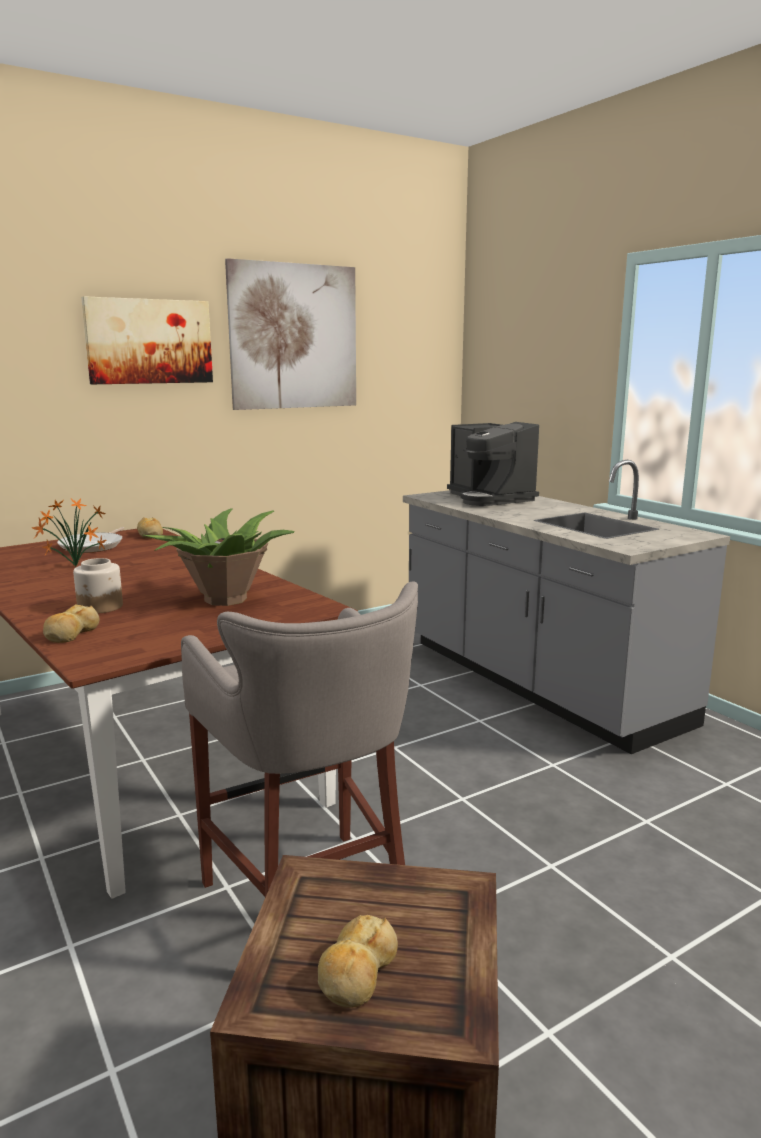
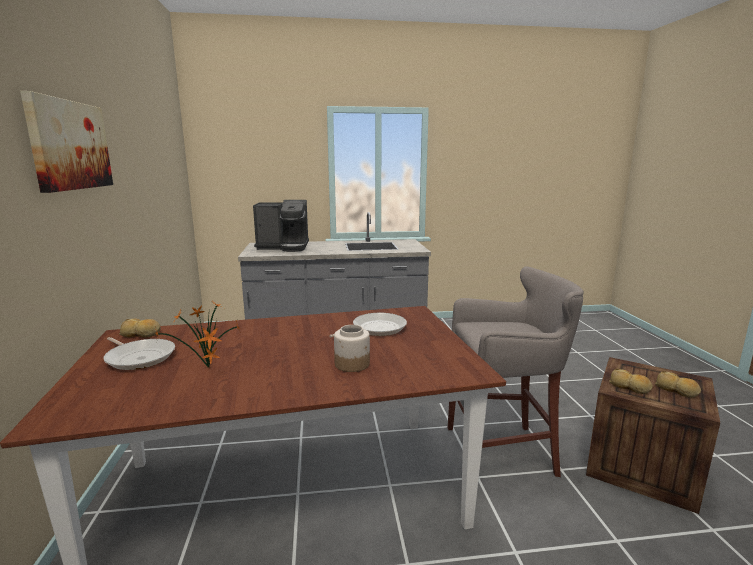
camera: 65 degrees left, 0 degrees up
(71, 634) = (411, 376): bread -> bread (630, 387)
(224, 600) = (376, 329): potted plant -> frying pan
(294, 337) = (135, 144): picture -> none

